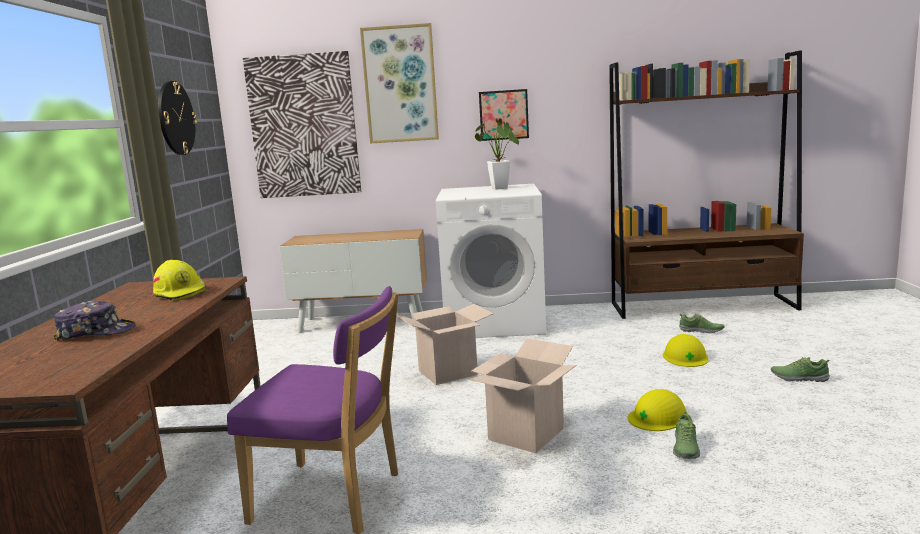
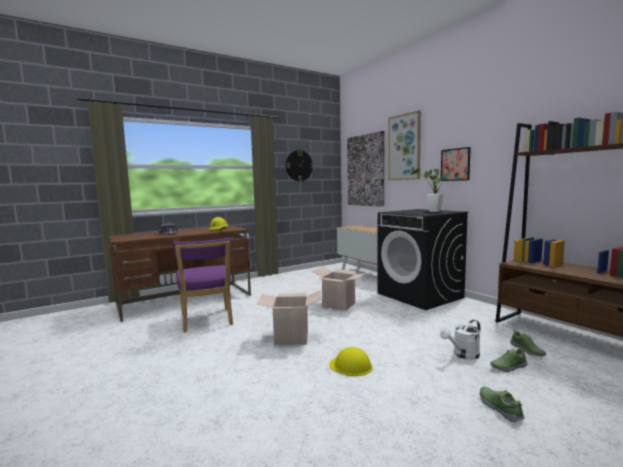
camera: 55 degrees right, 5 degrees down
(495, 322) = (420, 295): white washing machine -> black washing machine
(685, 357) = (463, 355): yellow hard hat -> white watering can
(685, 448) = (317, 382): shoe -> shoe (508, 367)

